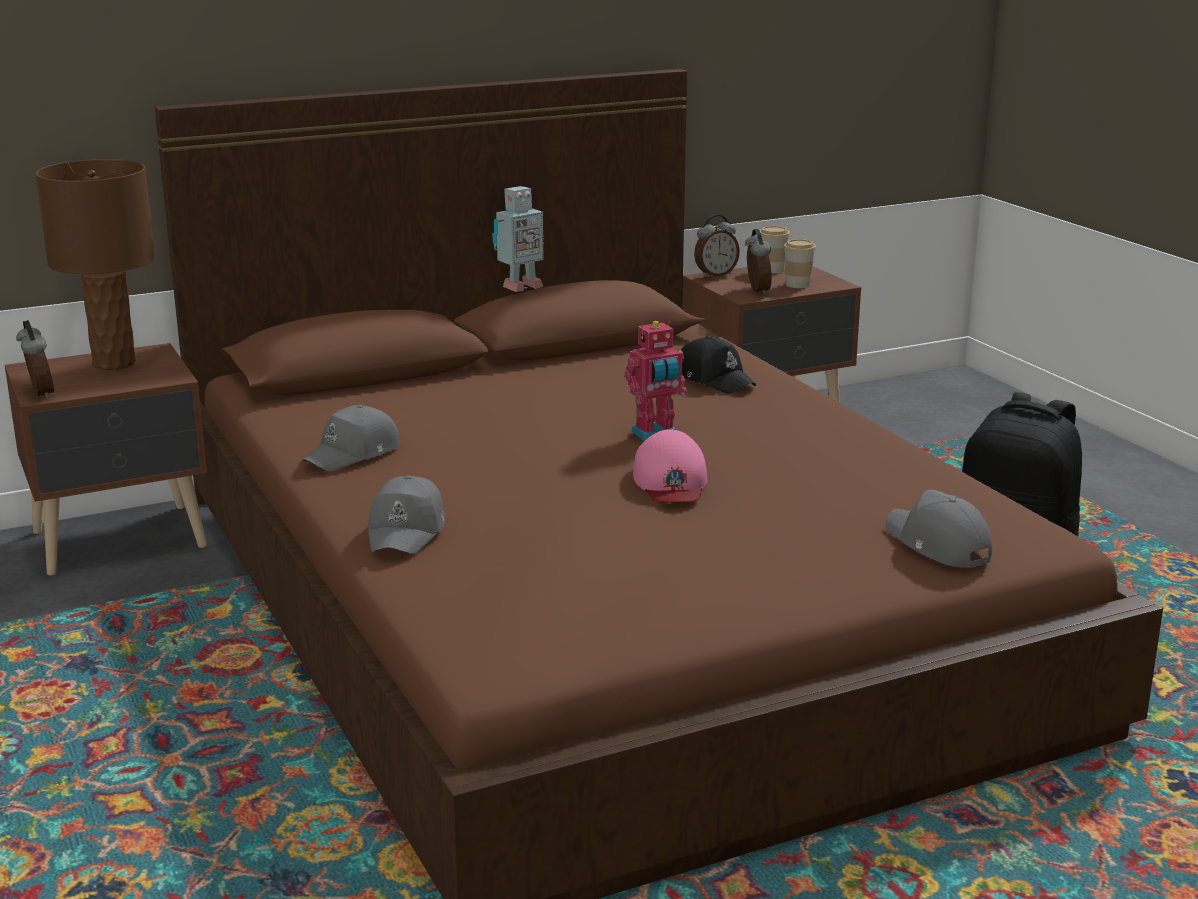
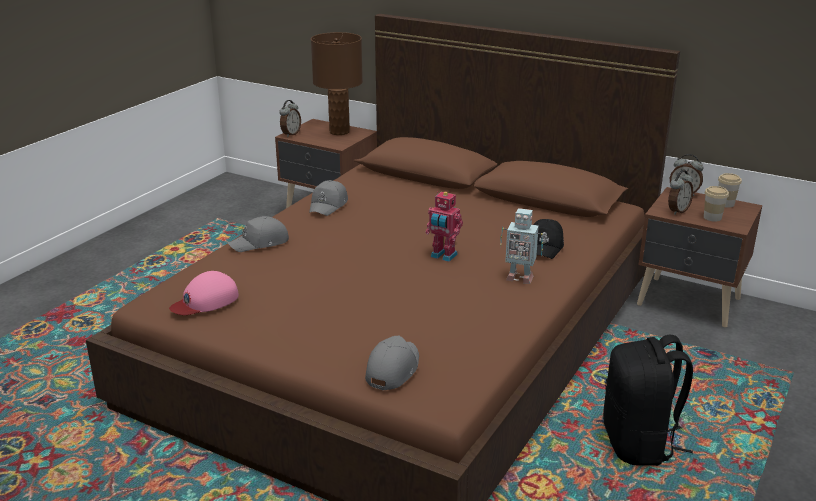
camera: 55 degrees right, 5 degrees up
(353, 454) = (329, 205): grey cap -> grey cap turned 75 degrees counterclockwise
(520, 287) = (530, 158): toy robot -> toy robot (519, 277)
(671, 481) = (386, 278): pink cap -> pink cap (205, 301)

